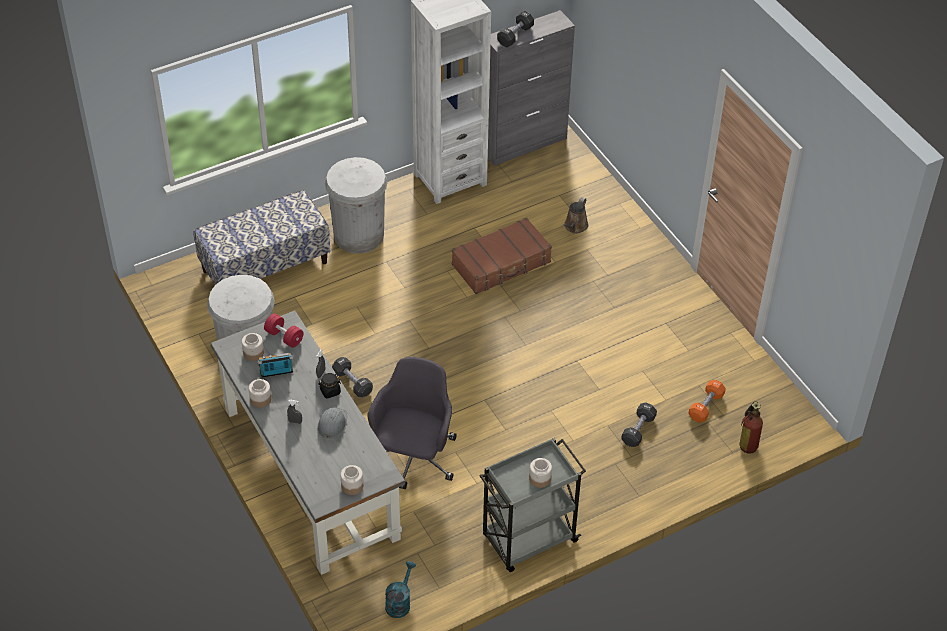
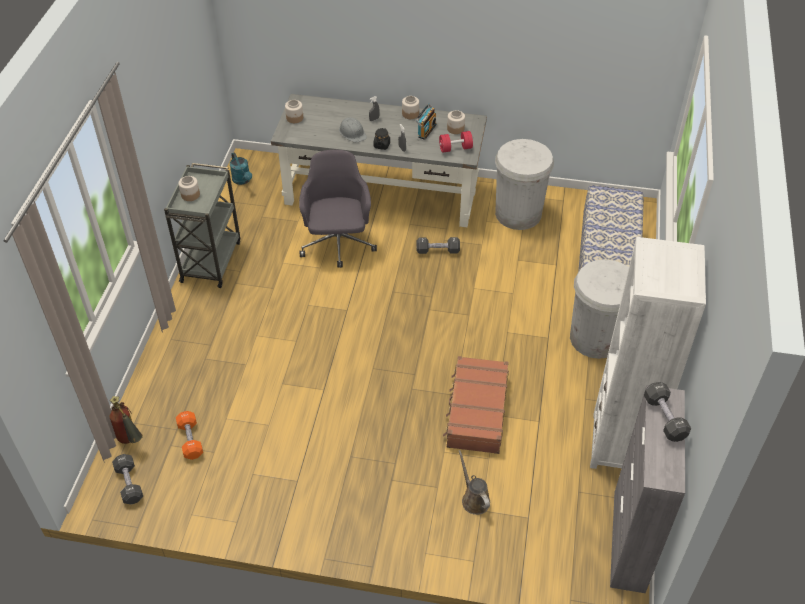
camera: 130 degrees right, 0 degrees up
(413, 458) = (338, 244): grey office chair -> grey office chair turned 150 degrees counterclockwise
(638, 430) = (220, 379): black dumbbell -> black dumbbell (129, 484)

